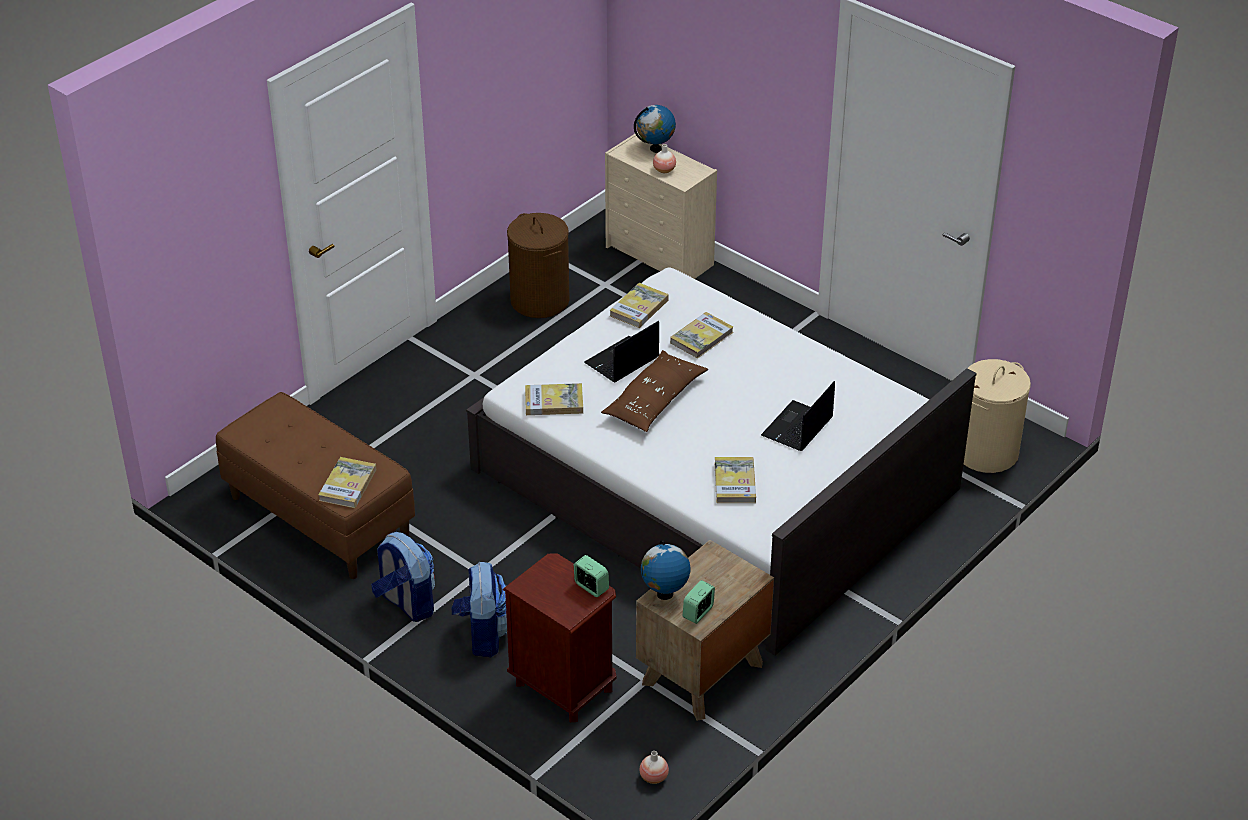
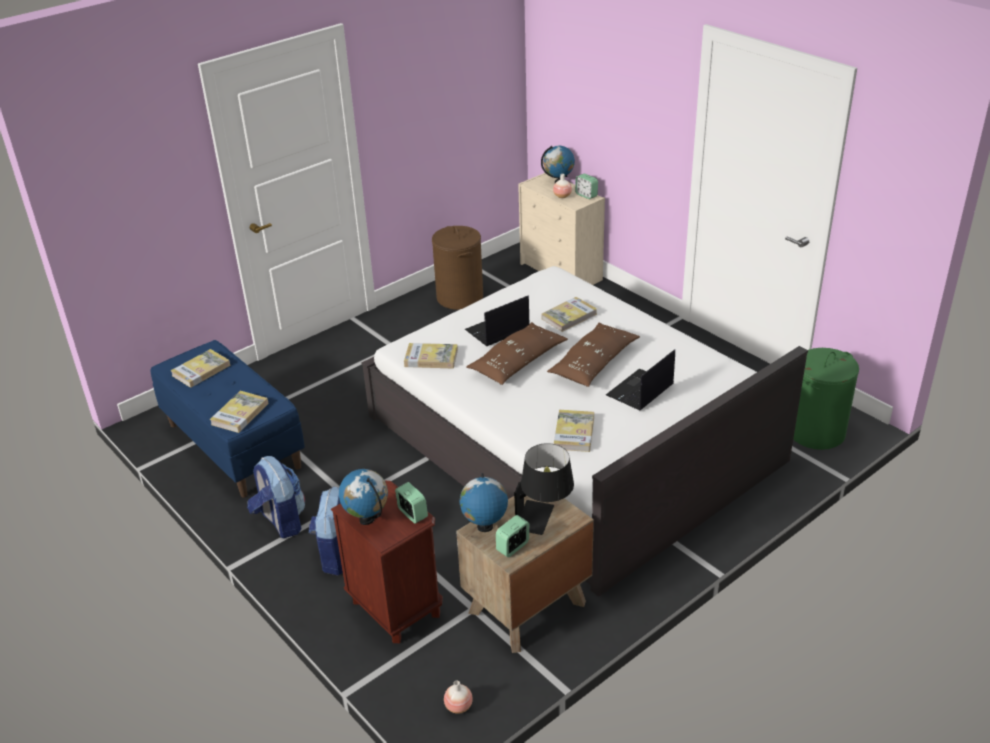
camera: 10 degrees right, 5 degrees down
(318, 517) = (233, 445): brown bench -> blue bench
(546, 597) = (367, 519): none -> globe
(639, 308) = (521, 292): book -> book (201, 370)
(693, 167) = (586, 195): none -> alarm clock
(723, 580) = (544, 518): none -> black table lamp
(740, 396) = (593, 363): none -> brown pillow
(986, 452) = (815, 432): beige laundry basket -> green laundry basket

